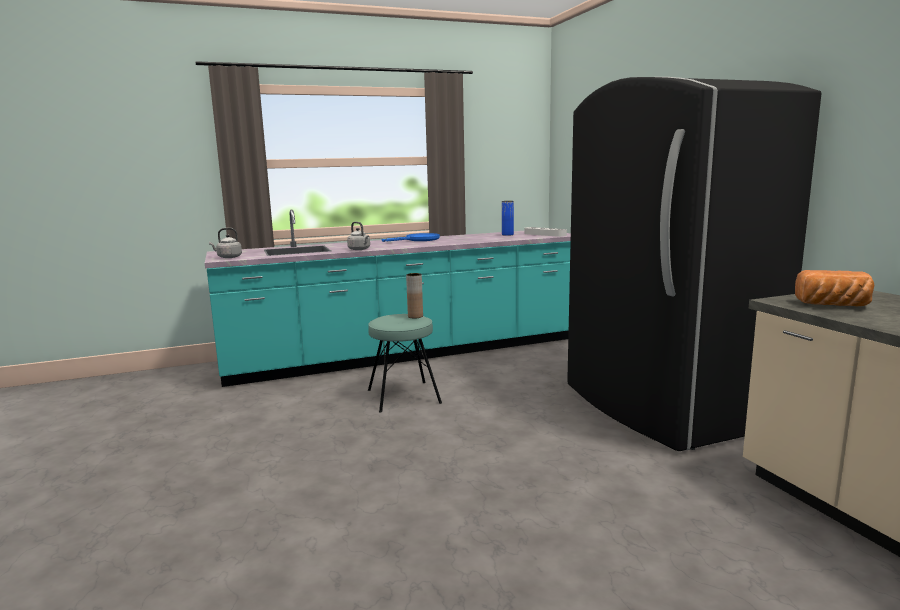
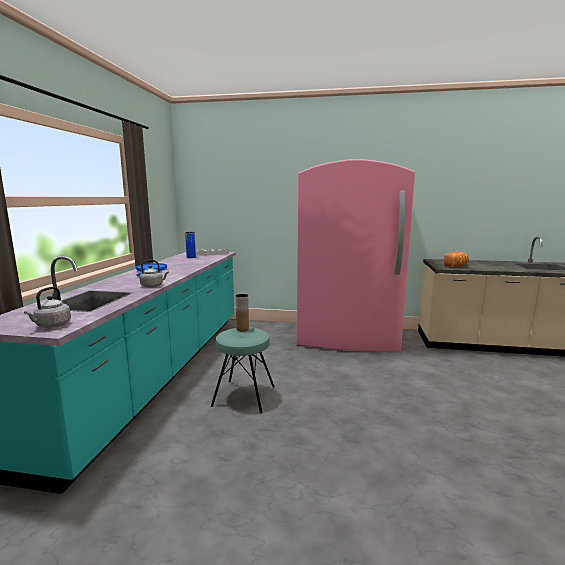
camera: 60 degrees left, 0 degrees up
(662, 407) = (348, 337): black fridge -> pink fridge

